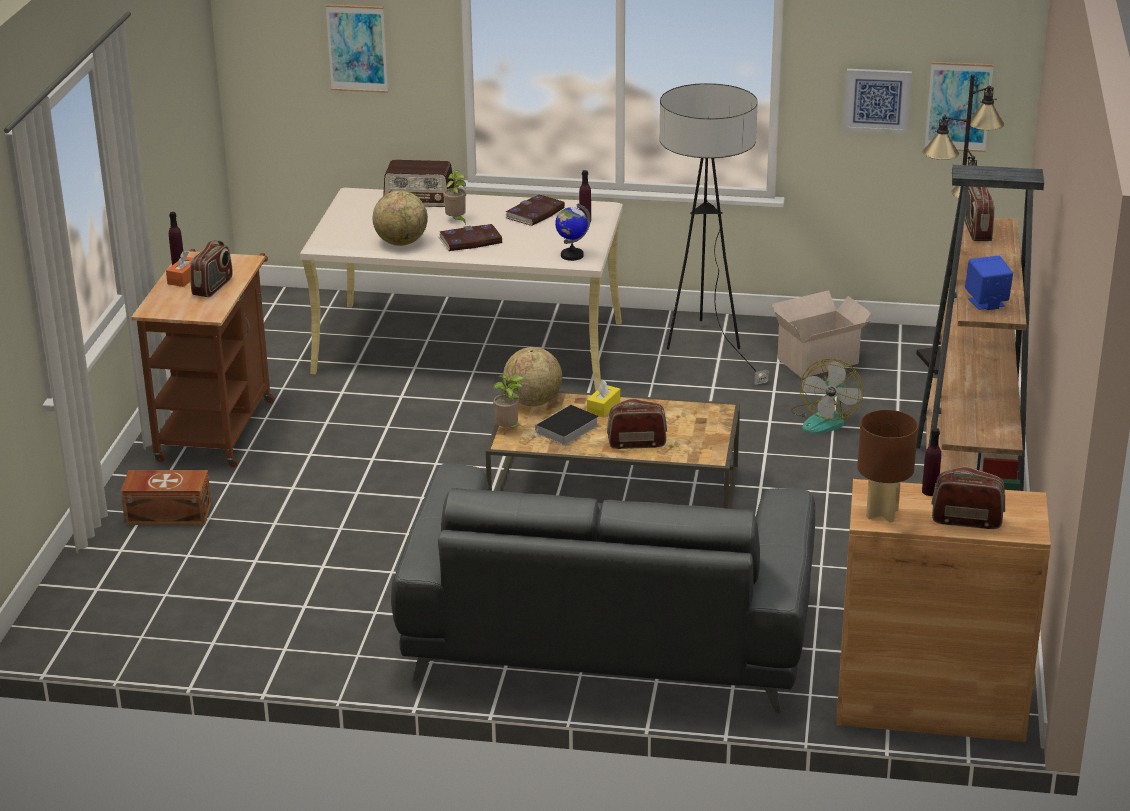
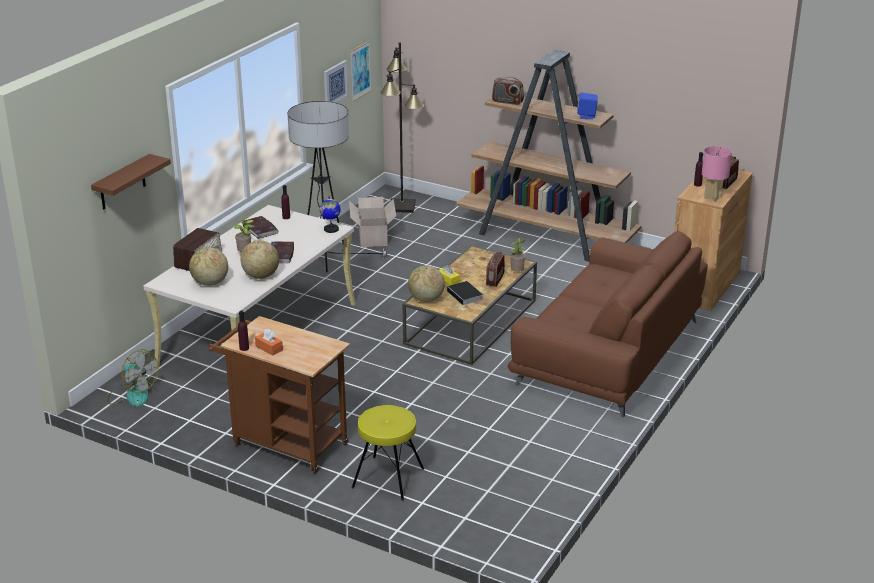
camera: 70 degrees left, 0 degrees up
(167, 513) = (387, 478): brown storage box -> yellow stool
(213, 287) = (293, 339): radio -> none
(357, 48) = (122, 183): picture -> brown shelf
(362, 219) = (210, 283): none -> globe
(508, 429) = (453, 312): potted plant -> potted plant (517, 272)
(607, 634) = (608, 352): grey sofa -> brown sofa
(825, 419) = (436, 250): fan -> fan (132, 394)
(881, 514) = (713, 198): brown table lamp -> pink table lamp

